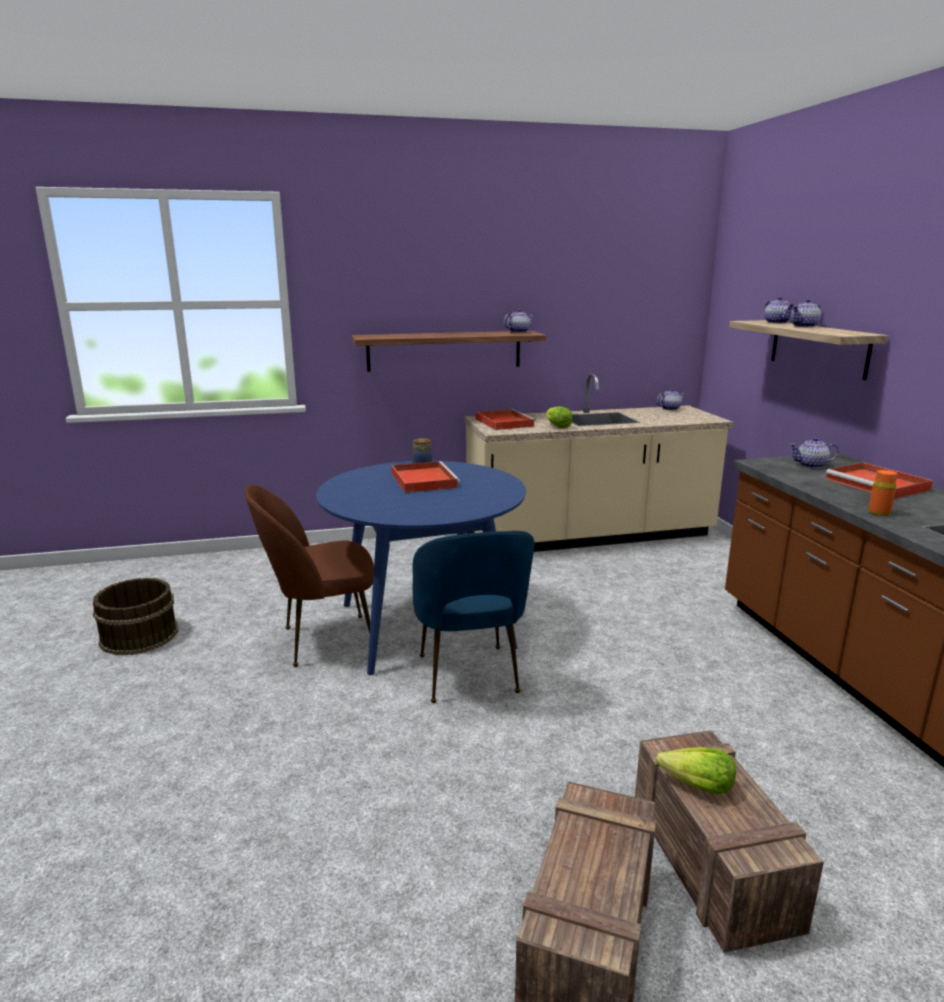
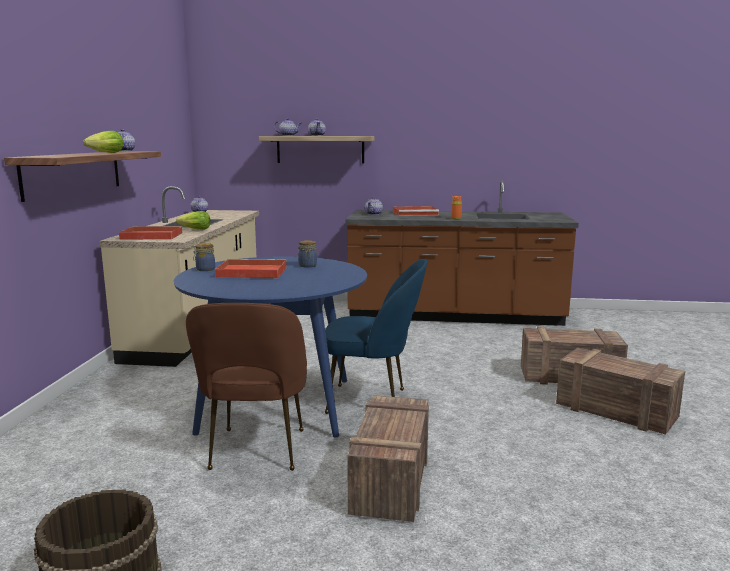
camera: 70 degrees left, 5 degrees down
(288, 725) = (390, 479): none -> crate
(474, 493) = (307, 266): none -> jar
(697, 786) = (567, 338): lettuce -> lettuce (106, 153)

